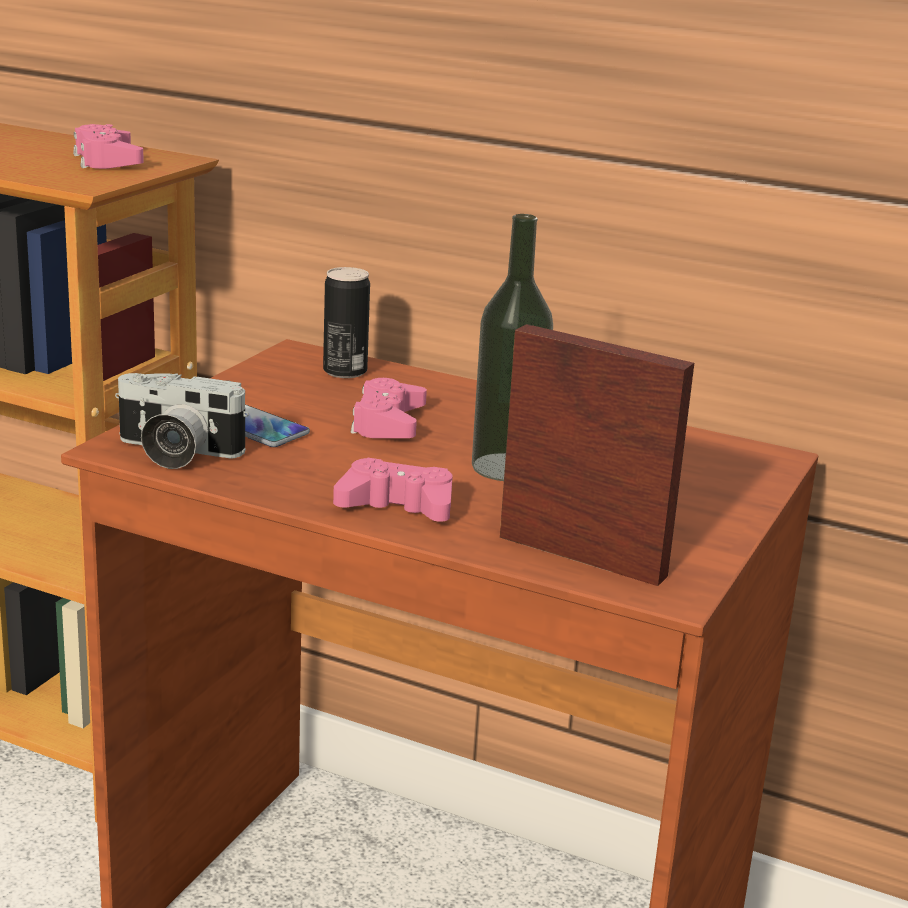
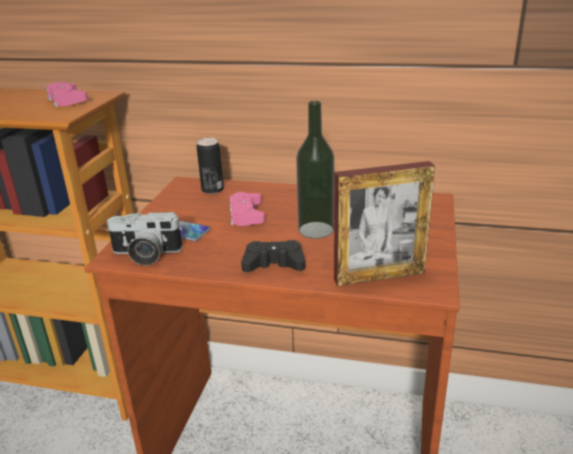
camera: 10 degrees left, 5 degrees up
(397, 505) = (274, 264): pink game controller -> black game controller
(582, 556) = (379, 276): picture frame -> picture frame turned 150 degrees clockwise

